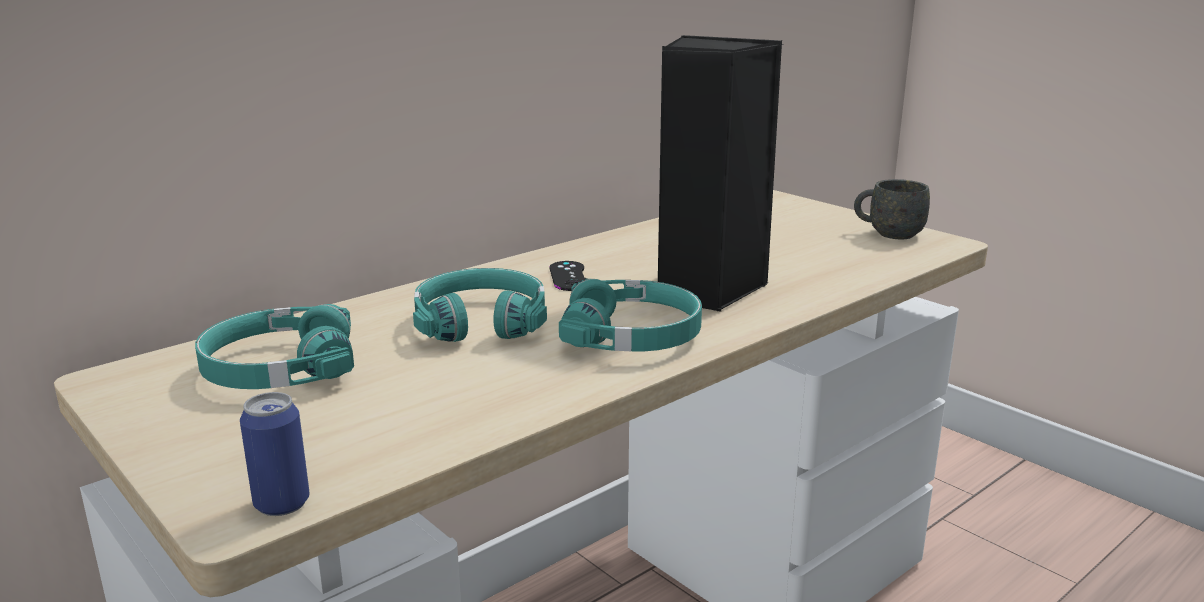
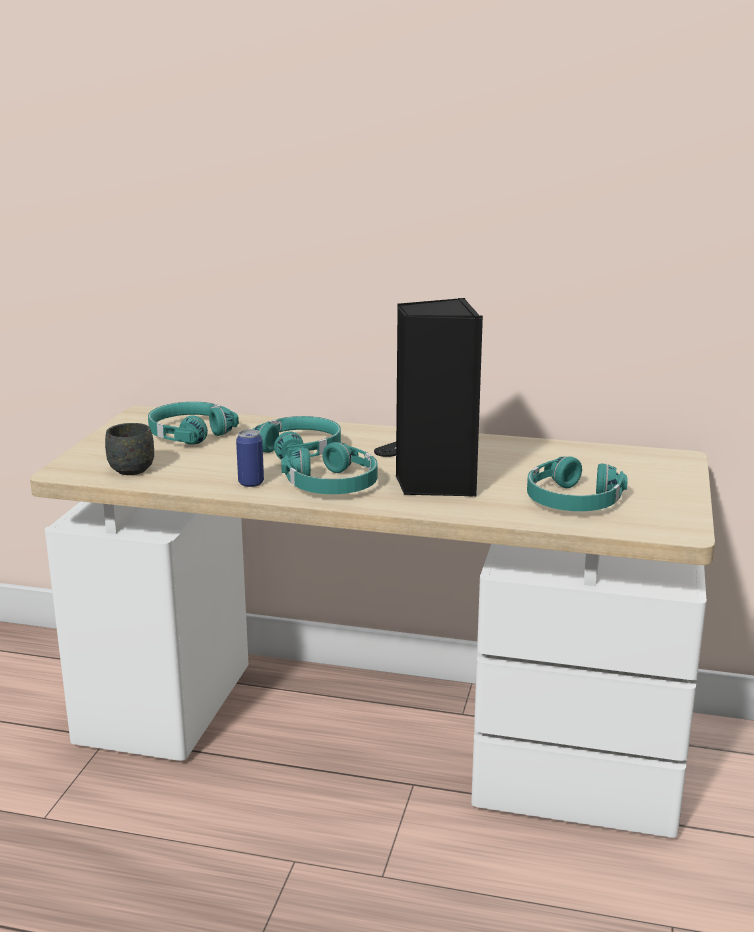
camera: 55 degrees right, 0 degrees up
(282, 503) = (79, 474): can -> can (251, 483)
(828, 254) = (572, 500): none -> turquoise headphones
(888, 233) = (664, 509): grey mug -> grey mug (131, 467)

